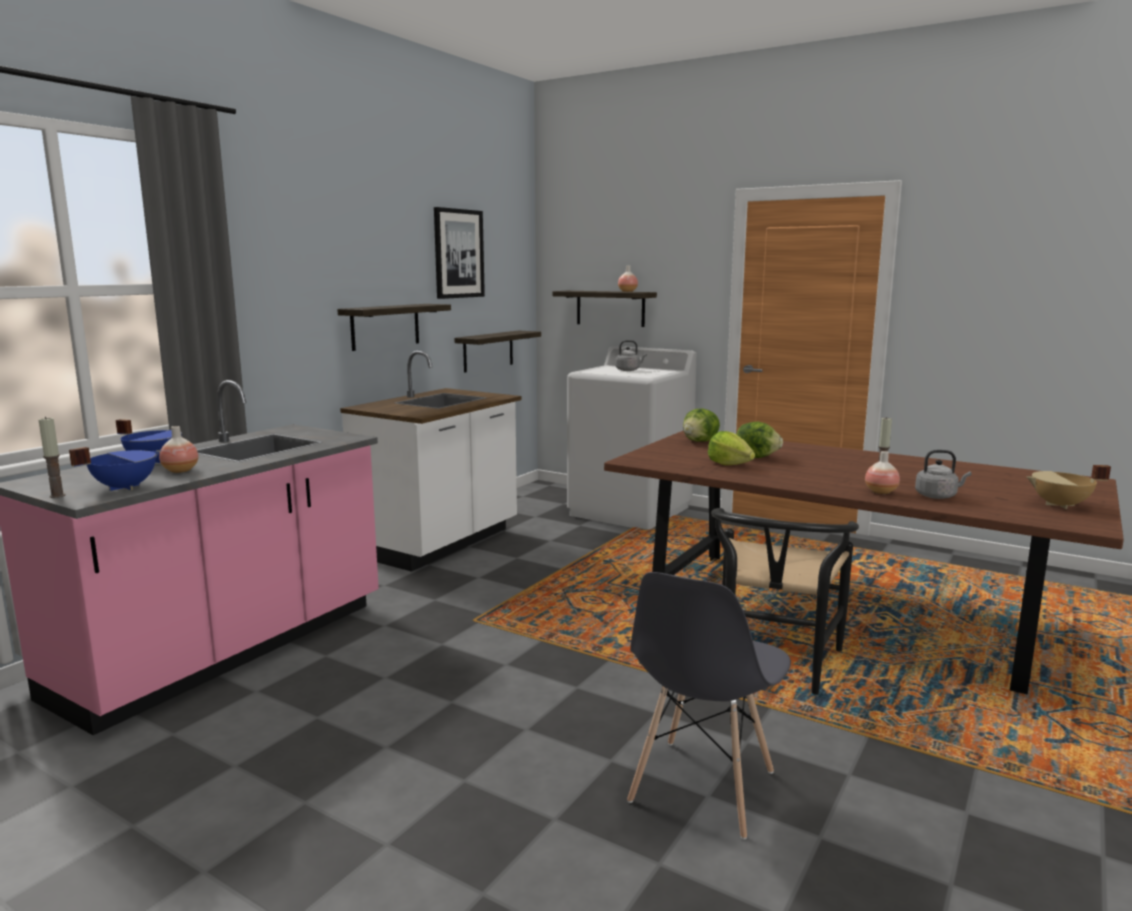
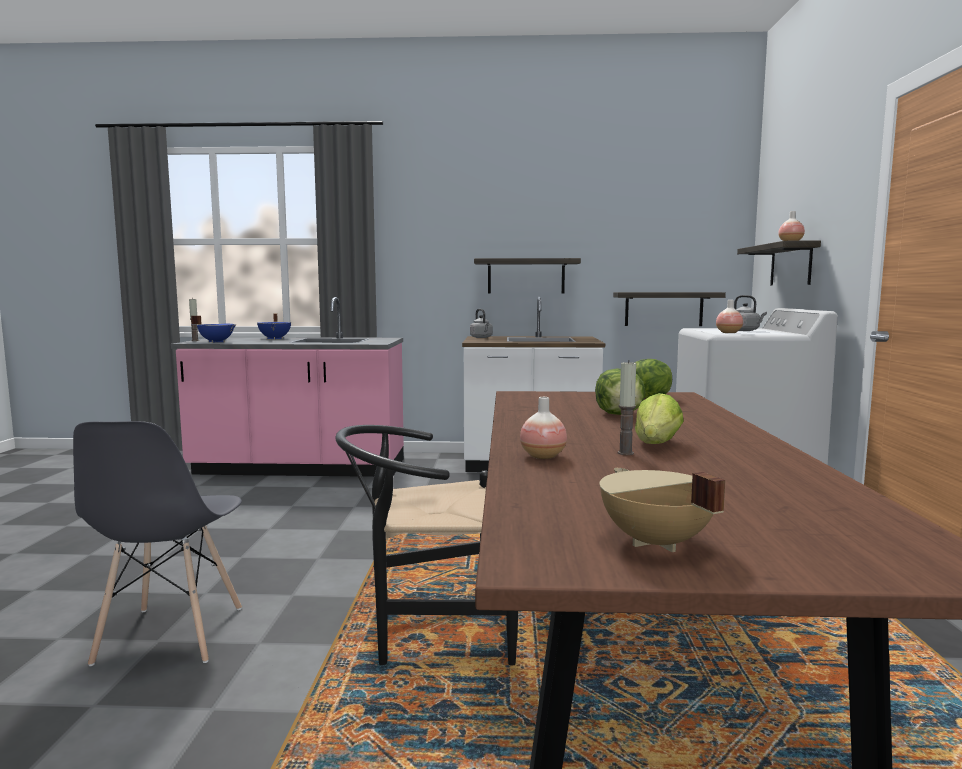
camera: 60 degrees right, 5 degrees down
(180, 471) = (258, 341): vase -> vase (728, 333)
(458, 253) = (625, 215): picture -> none
(702, 787) = (170, 635): grey chair -> grey chair turned 90 degrees counterclockwise
(729, 464) = (562, 411): lettuce -> lettuce (656, 444)
(938, 496) = (571, 477): grey kettle -> grey kettle (481, 337)

